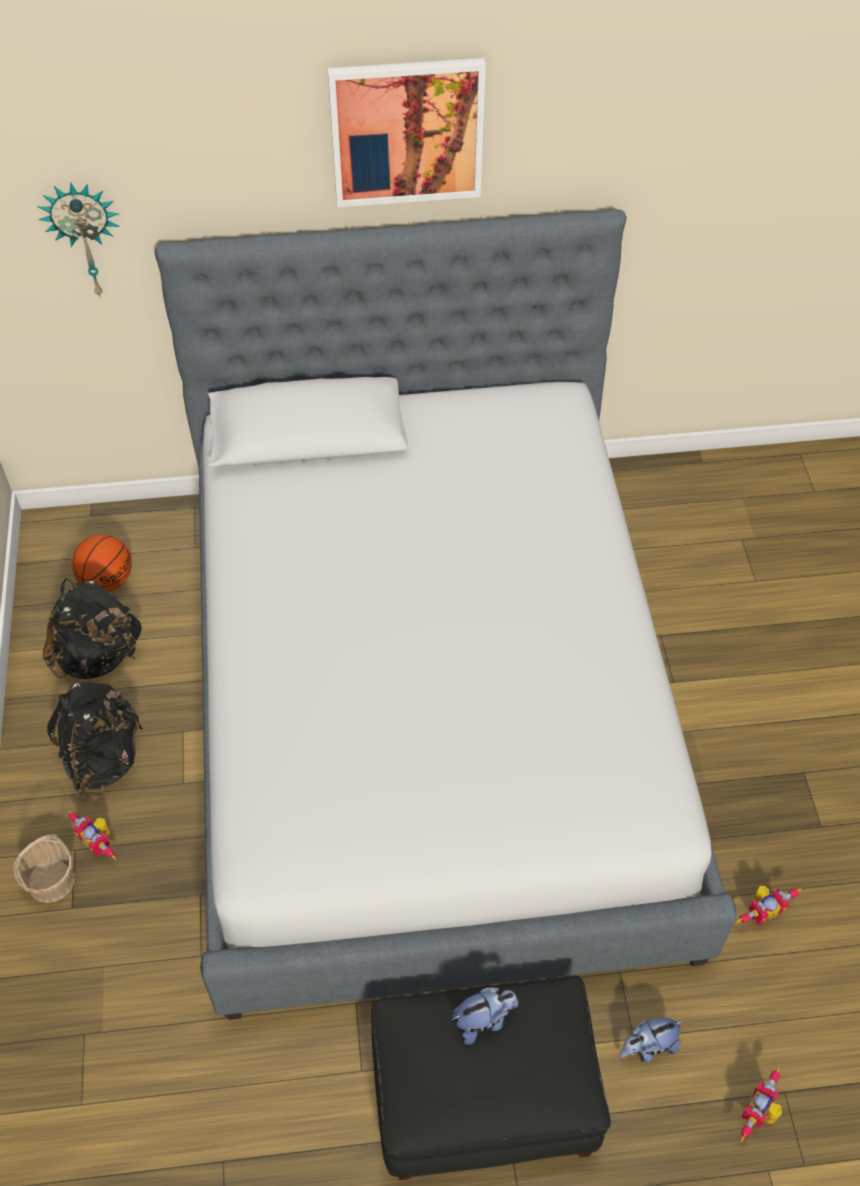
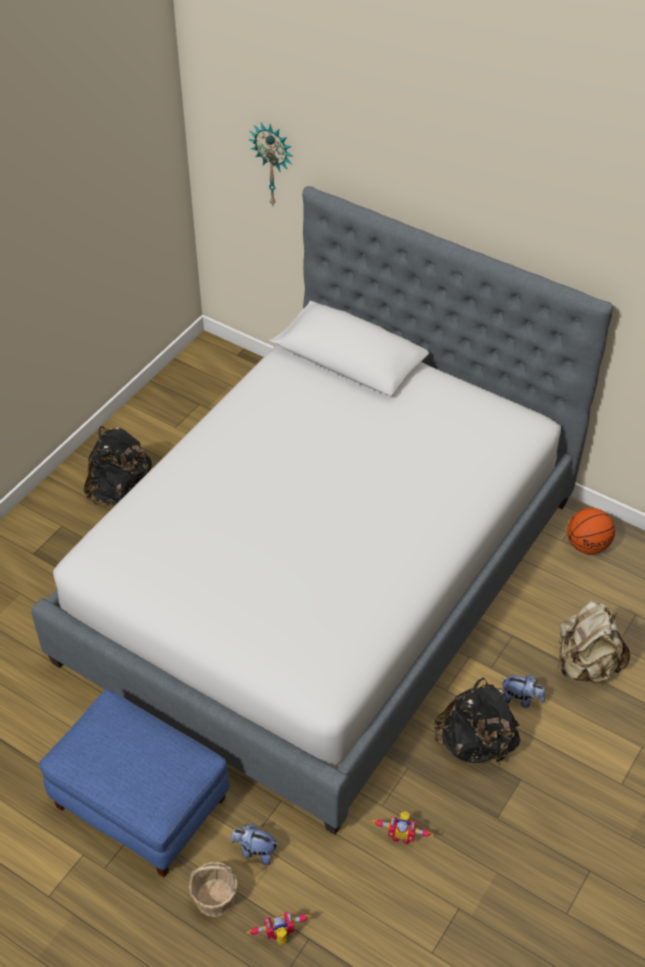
camera: 40 degrees right, 5 degrees down
(50, 881) = (36, 533): basket -> basket (214, 897)
(98, 656) = (168, 434): black backpack -> black backpack (475, 743)
(100, 843) = (76, 531): toy robot -> none
(107, 580) = (212, 396): basketball -> basketball (587, 545)
(407, 132) = (476, 180): picture -> none
(484, 1021) = (146, 738): plush toy -> plush toy (520, 699)
(485, 1093) = (142, 801): black ottoman -> blue ottoman
(748, 619) = (585, 665): none -> beige backpack

